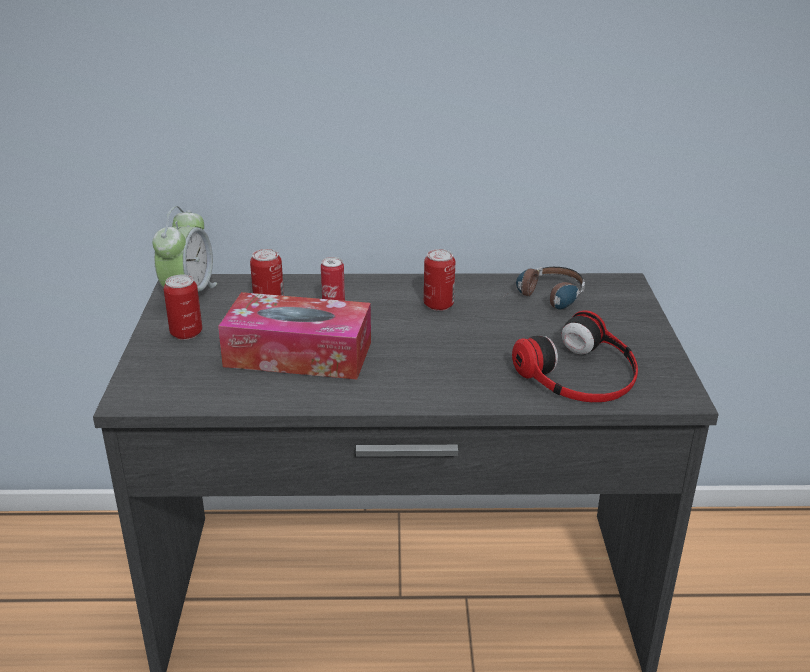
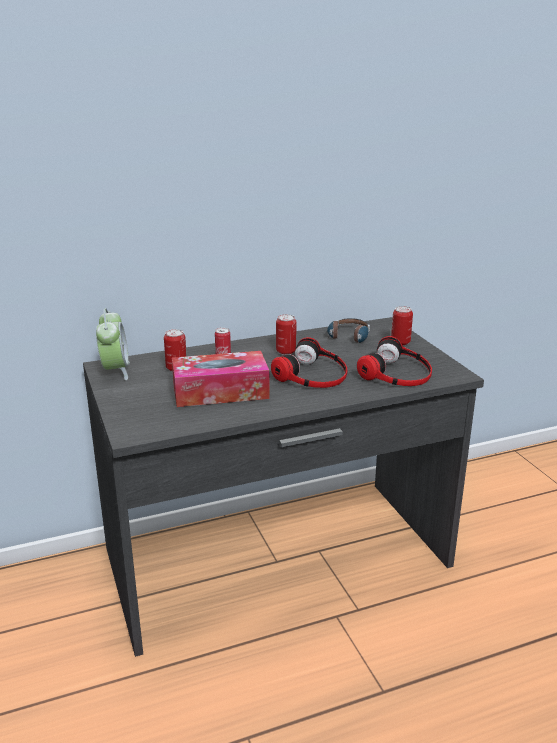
camera: 20 degrees left, 5 degrees down
(186, 333) = (134, 393): can -> can (400, 342)
(450, 351) = (313, 374): none -> headphones

